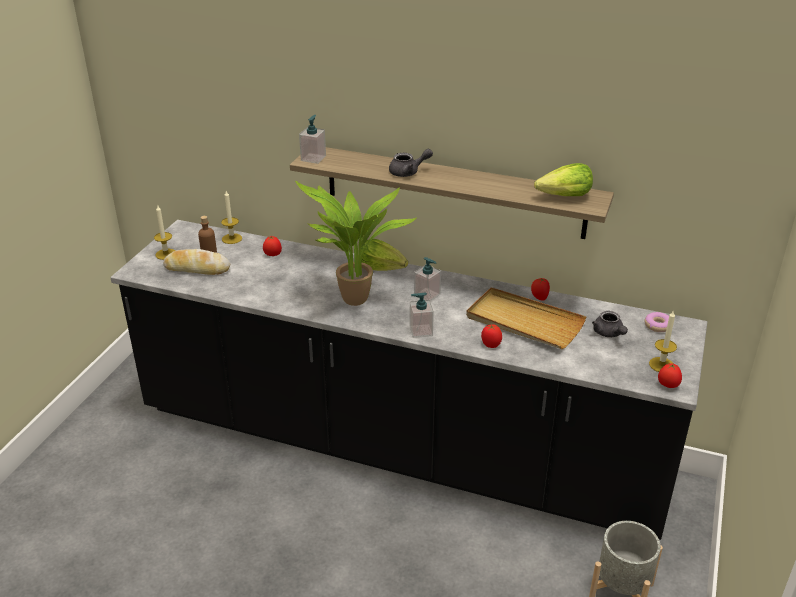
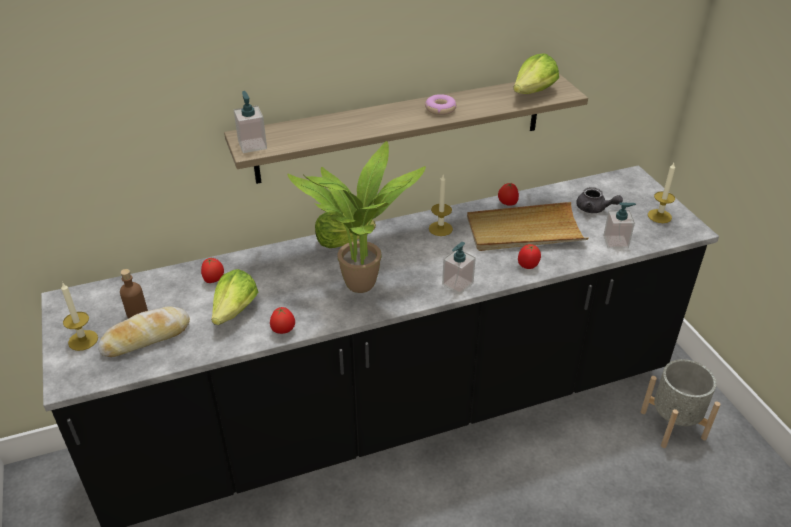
camera: 40 degrees left, 5 degrees up
(232, 238) = (142, 284): candle -> candle (440, 228)
(261, 278) = (235, 311): none -> lettuce
(408, 172) = (370, 122): grey teapot -> none
(427, 295) = (417, 247): soap dispenser -> soap dispenser (616, 242)
(657, 325) = (615, 185): donut -> donut (440, 109)
(668, 385) = (685, 231): tomato -> tomato (283, 331)

